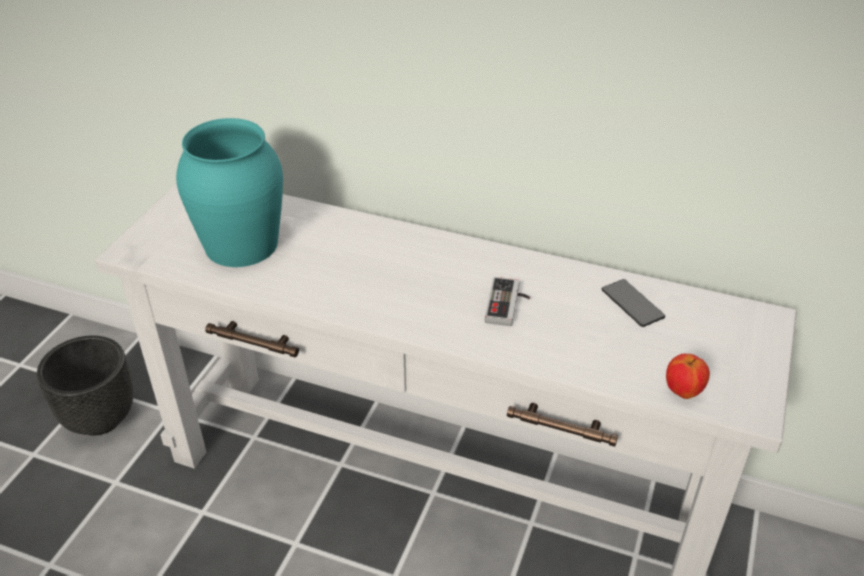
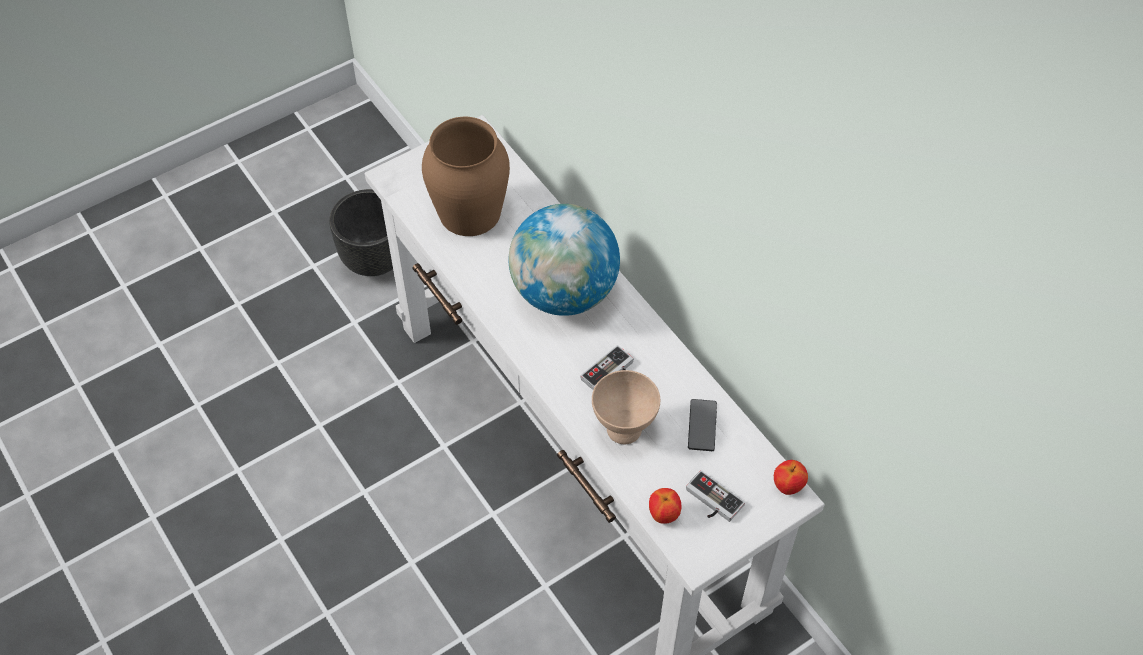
camera: 35 degrees right, 15 degrees up
(241, 245) = (469, 212): turquoise vase -> brown vase
(398, 264) = (564, 293): none -> globe
(567, 343) = (622, 429): none -> beige bowl
(709, 358) = (711, 502): none -> game controller
(754, 312) = (788, 486): none -> apple

